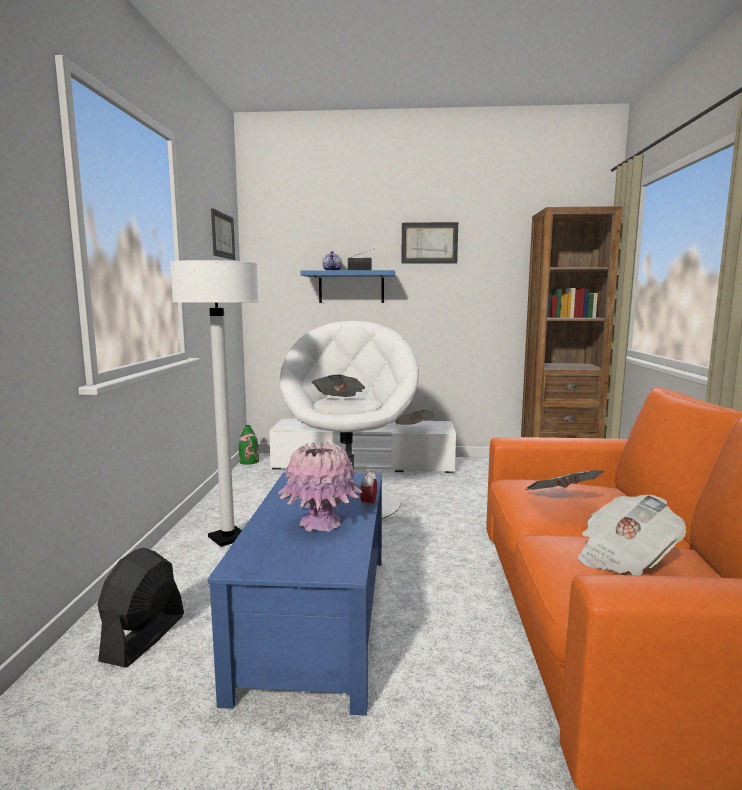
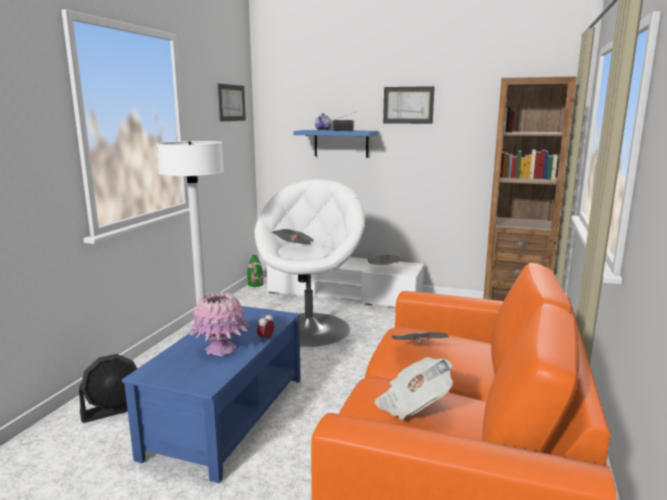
camera: 15 degrees right, 5 degrees up
(143, 637) = (114, 409): black fan -> black fan turned 150 degrees counterclockwise

